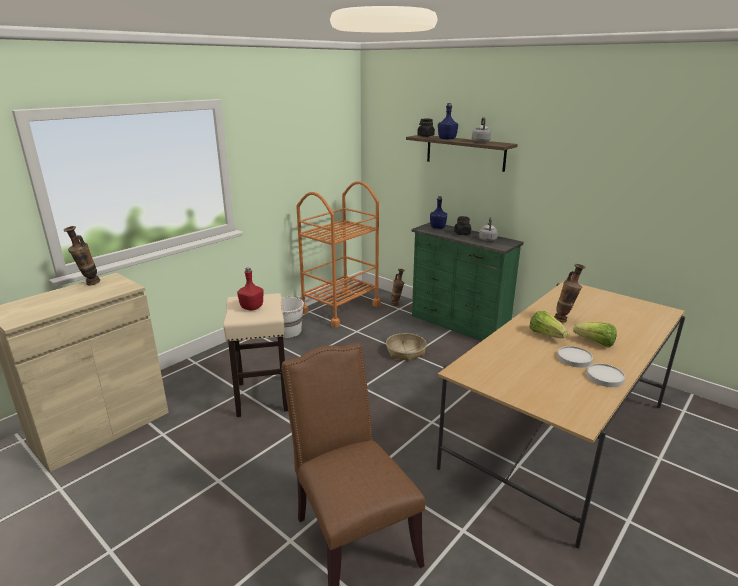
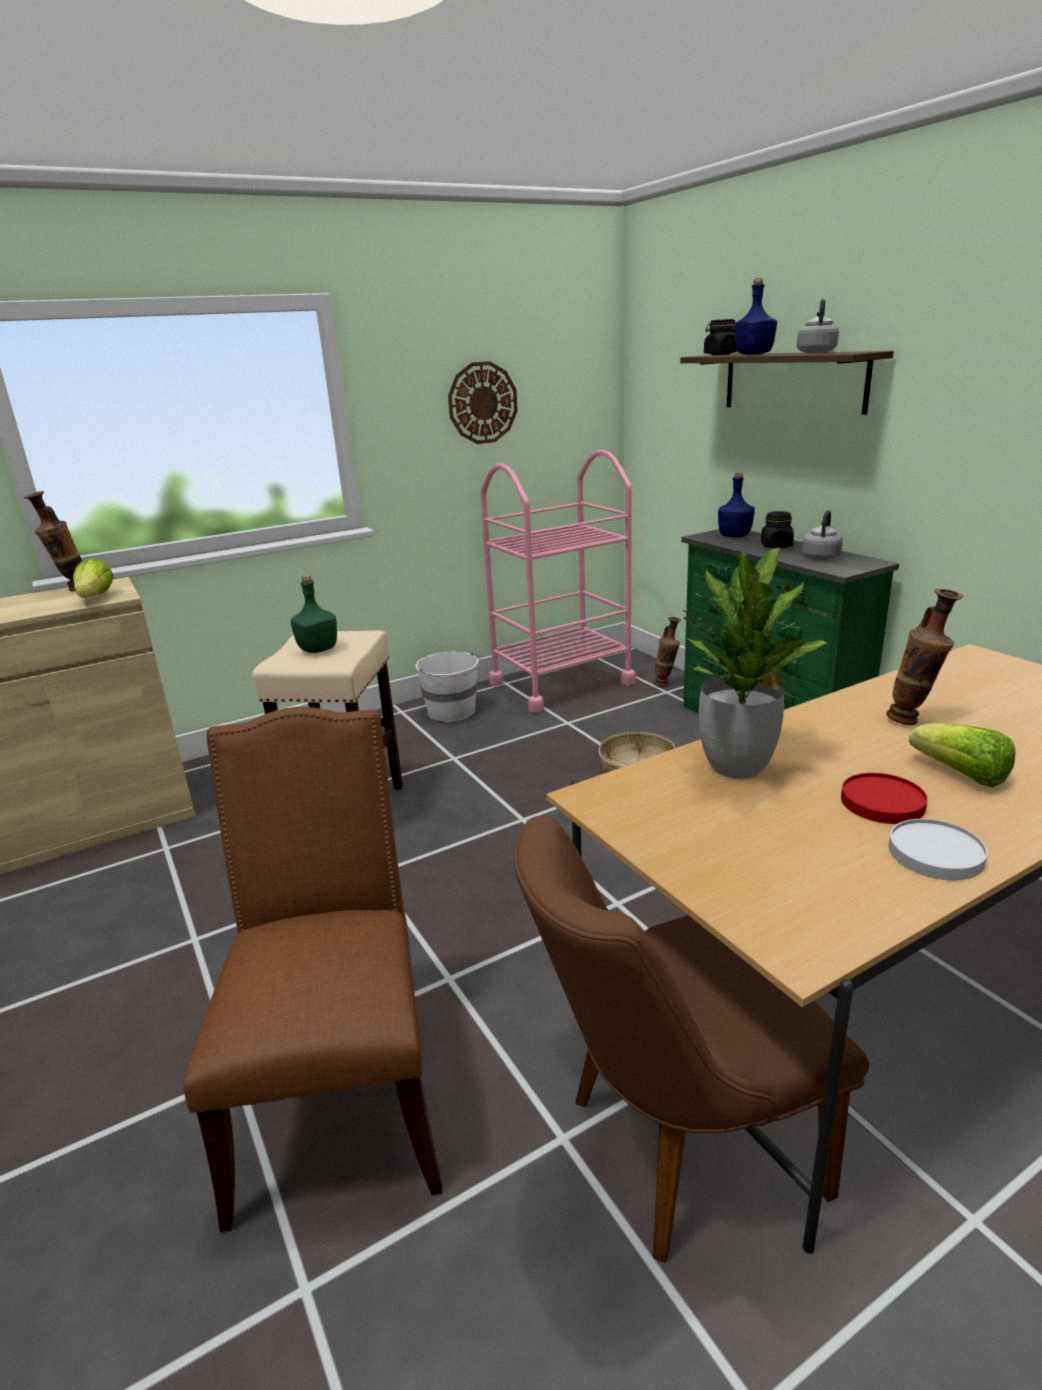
camera: 20 degrees right, 0 degrees up
(252, 307) = (318, 649): red bottle -> green bottle
(295, 156) = (482, 403): none -> wall clock
(340, 308) = (561, 683): orange cart -> pink cart
(508, 349) = (736, 765): none -> potted plant
(509, 523) = (671, 1147): none -> brown chair
(546, 335) = (846, 746): lettuce -> lettuce (95, 597)
(574, 358) = (883, 803): white plate -> red plate

